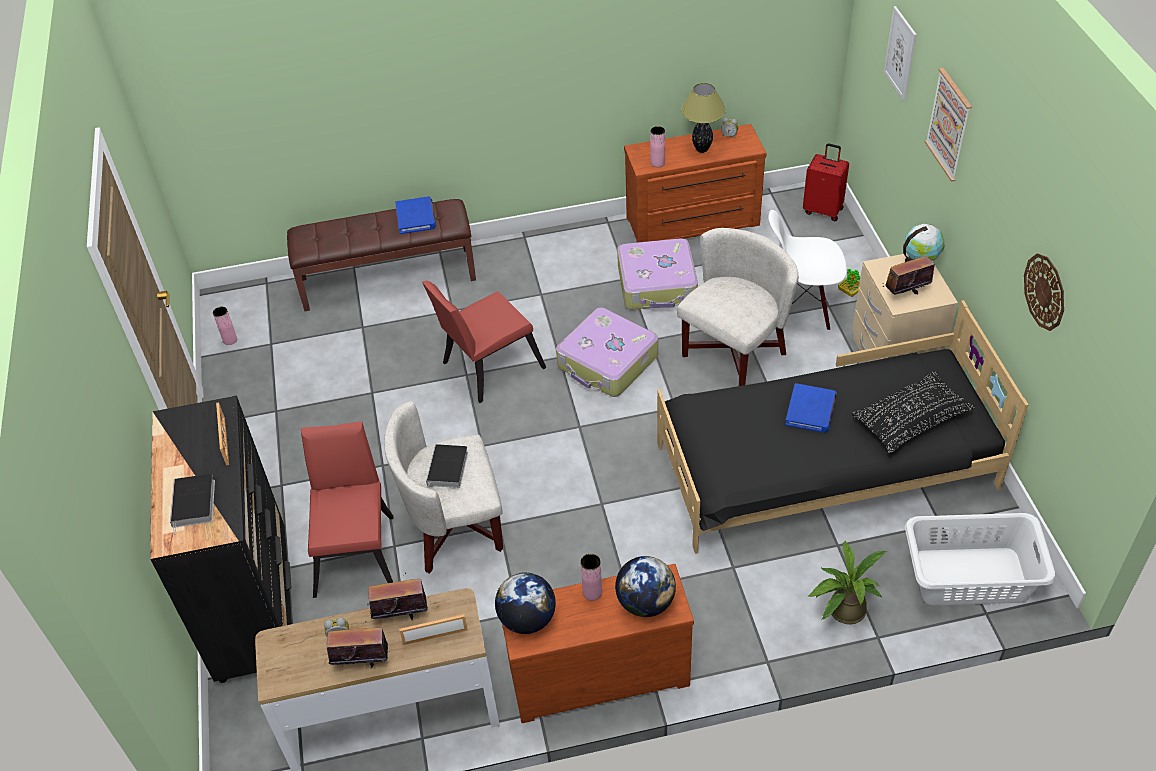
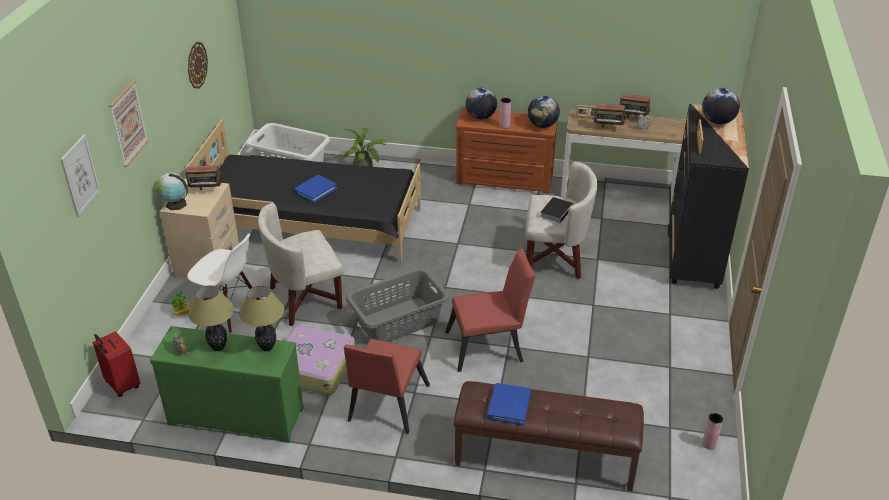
camera: 160 degrees left, 10 degrees down
(194, 504) = (717, 121): book -> globe
(356, 549) = (623, 264): red chair -> red chair (386, 406)
(607, 362) = (397, 321): suitcase -> grey laundry basket
(657, 163) = (267, 347): pink vase -> table lamp
(693, 223) = (237, 413): brown dresser -> green dresser
(910, 420) = (266, 171): black pillow -> none

